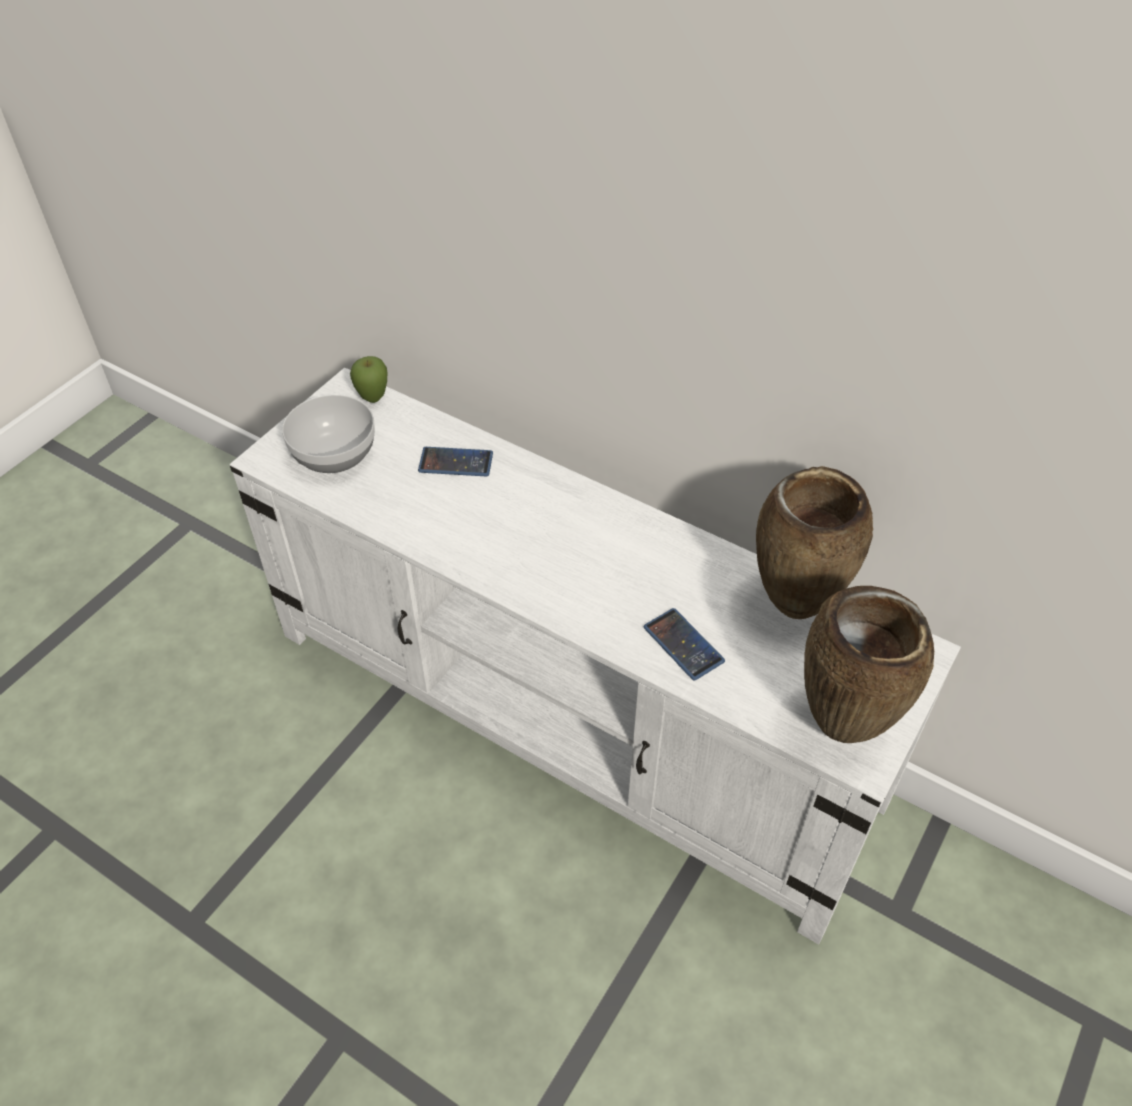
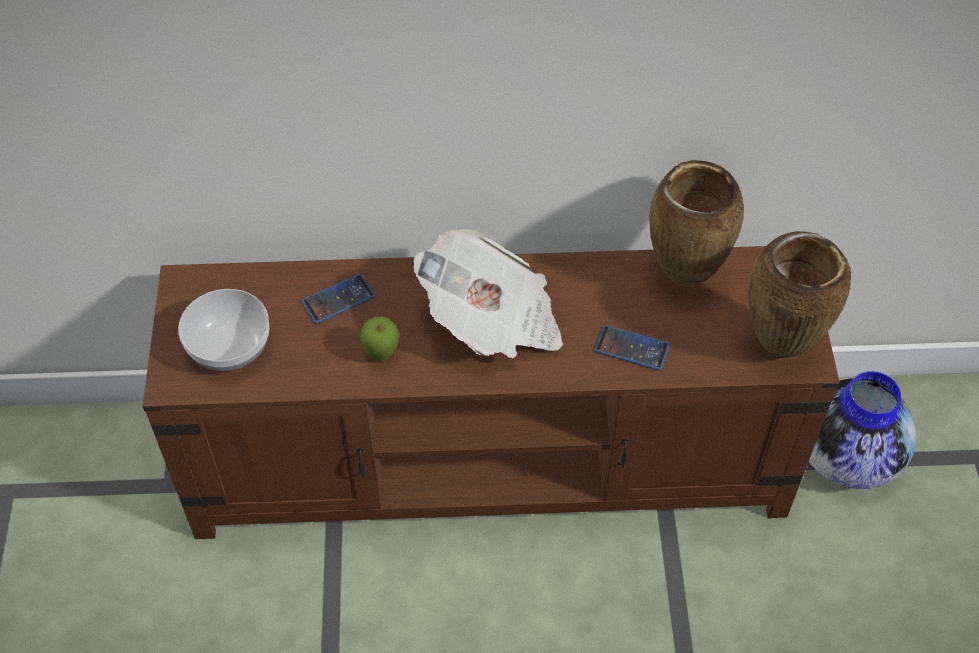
camera: 35 degrees left, 5 degrees up
(373, 399) = (215, 280): apple -> apple (381, 355)
(570, 718) = (492, 463): white tv stand -> brown tv stand
(571, 549) = (492, 321): none -> newspaper
(934, 924) = (847, 455): none -> vase

